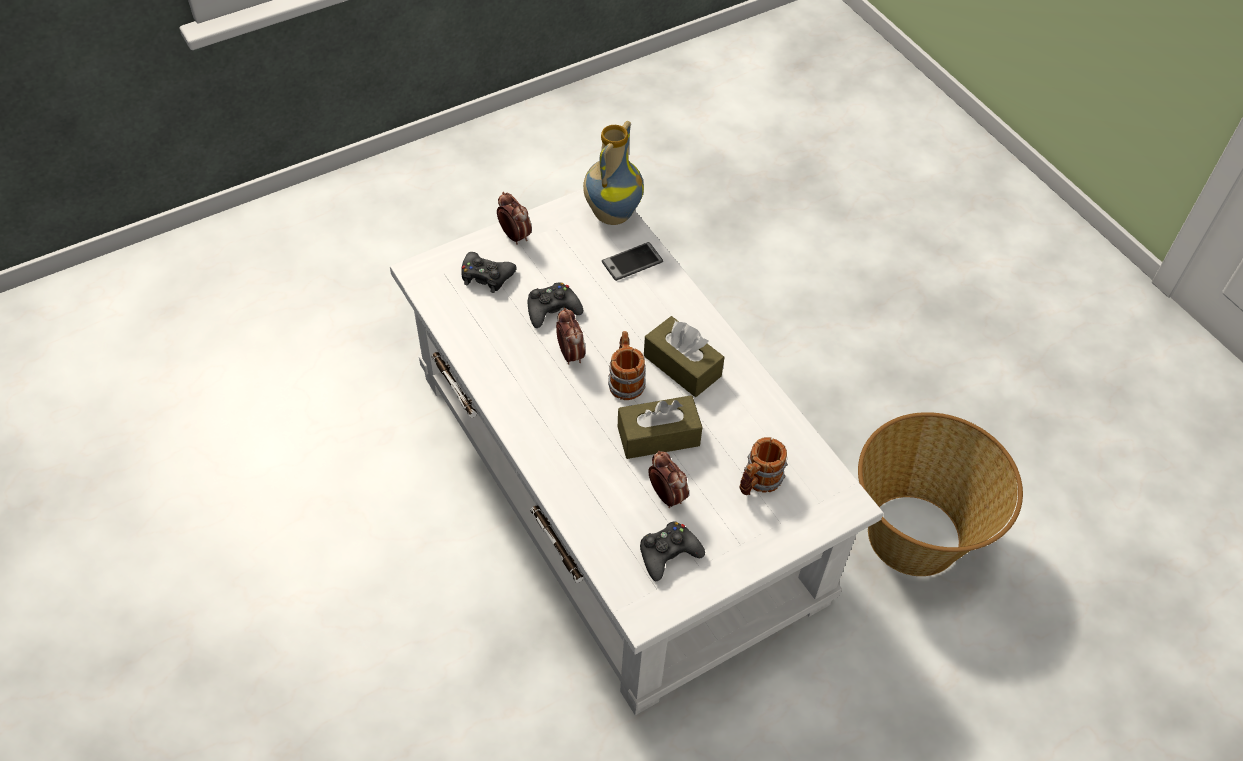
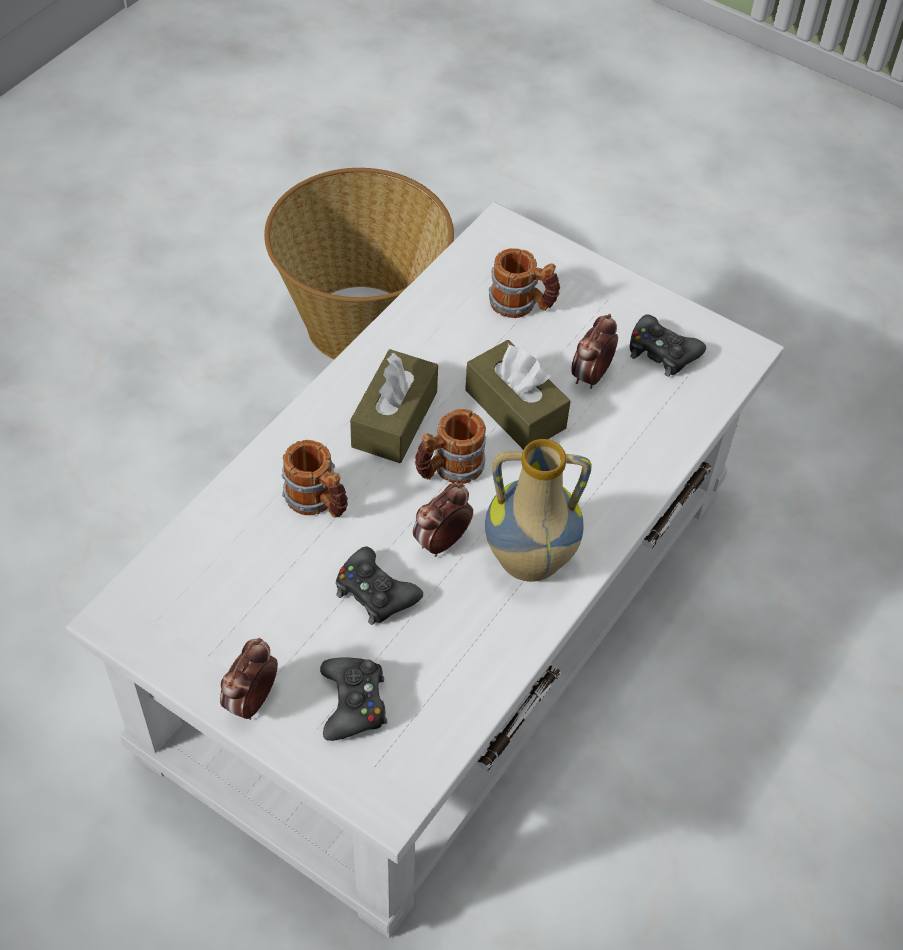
camera: 115 degrees left, 0 degrees up
(611, 214) = (147, 592): vase -> vase (528, 563)
(632, 262) = (237, 532): phone -> none
(634, 305) = (318, 502): none -> mug

